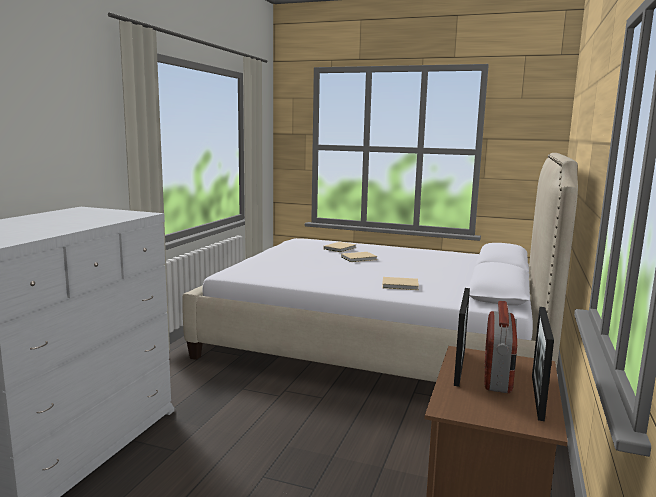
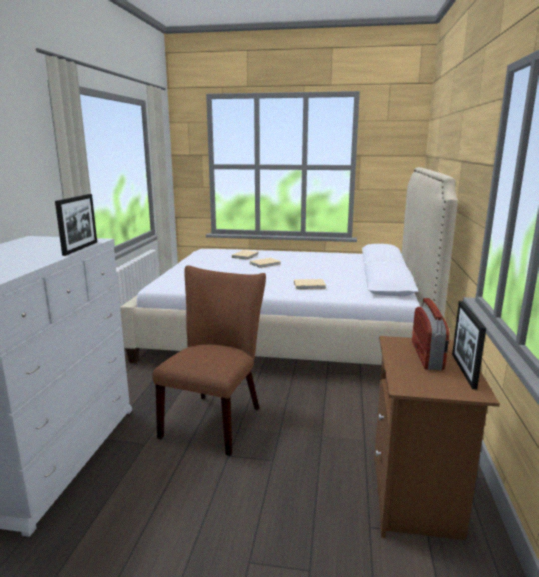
camera: 10 degrees left, 5 degrees up
(263, 431) = (215, 418): none -> brown chair
(459, 367) = (396, 353): picture frame -> picture frame (80, 248)

